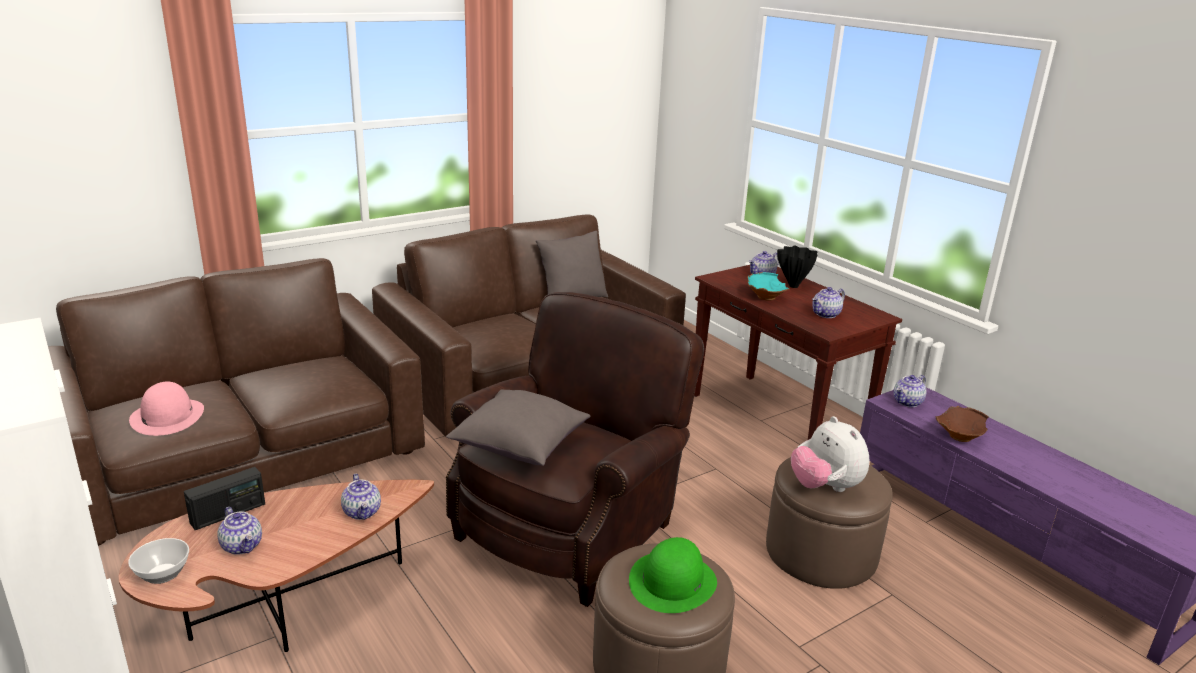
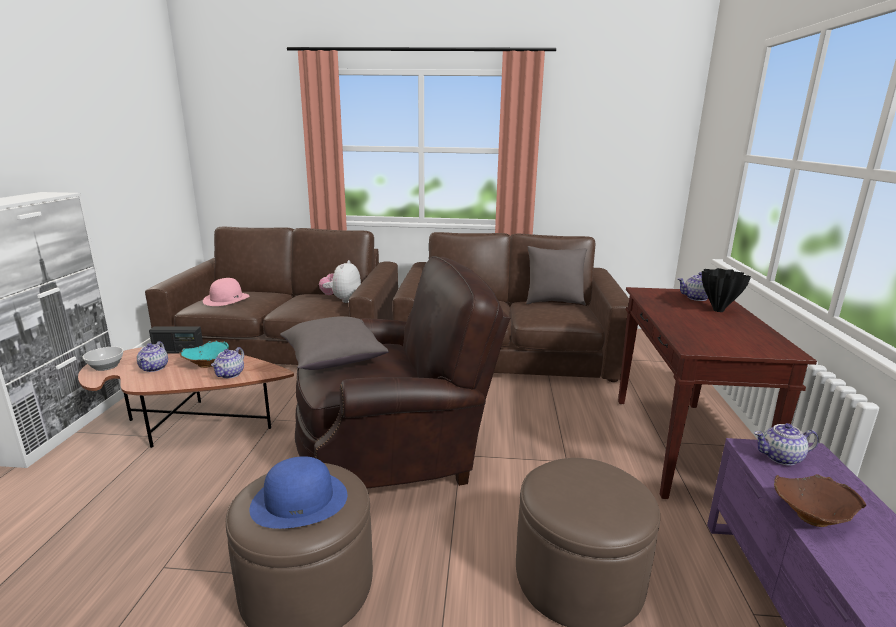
camera: 40 degrees right, 5 degrees down
(672, 581) = (299, 500): green hat -> blue hat
(764, 297) = (669, 311): turquoise bowl -> turquoise bowl (206, 364)
(825, 487) = (562, 494): plush toy -> plush toy (342, 300)
(826, 314) = (716, 335): teapot -> none

